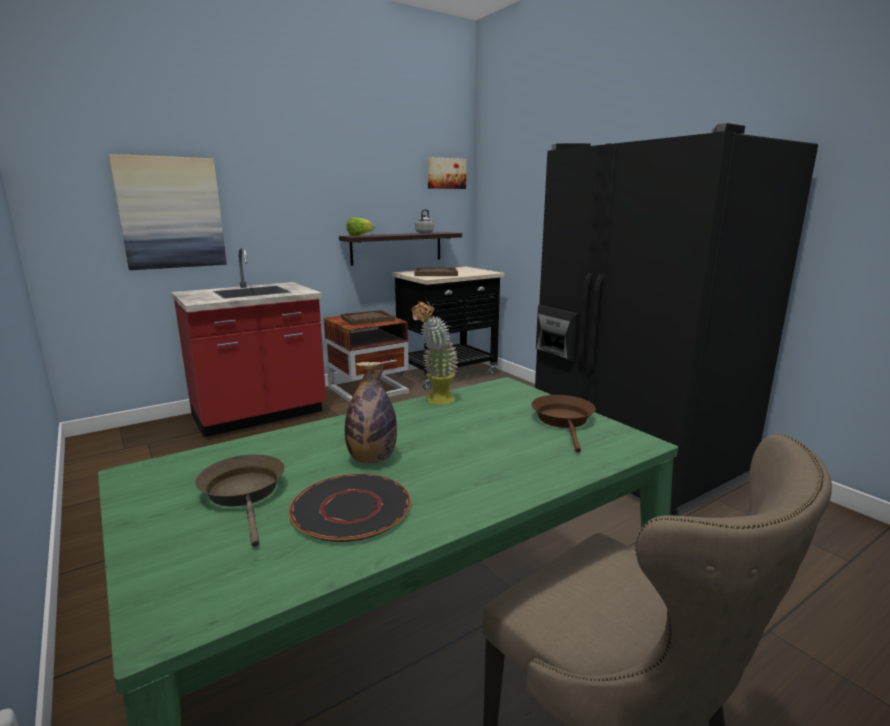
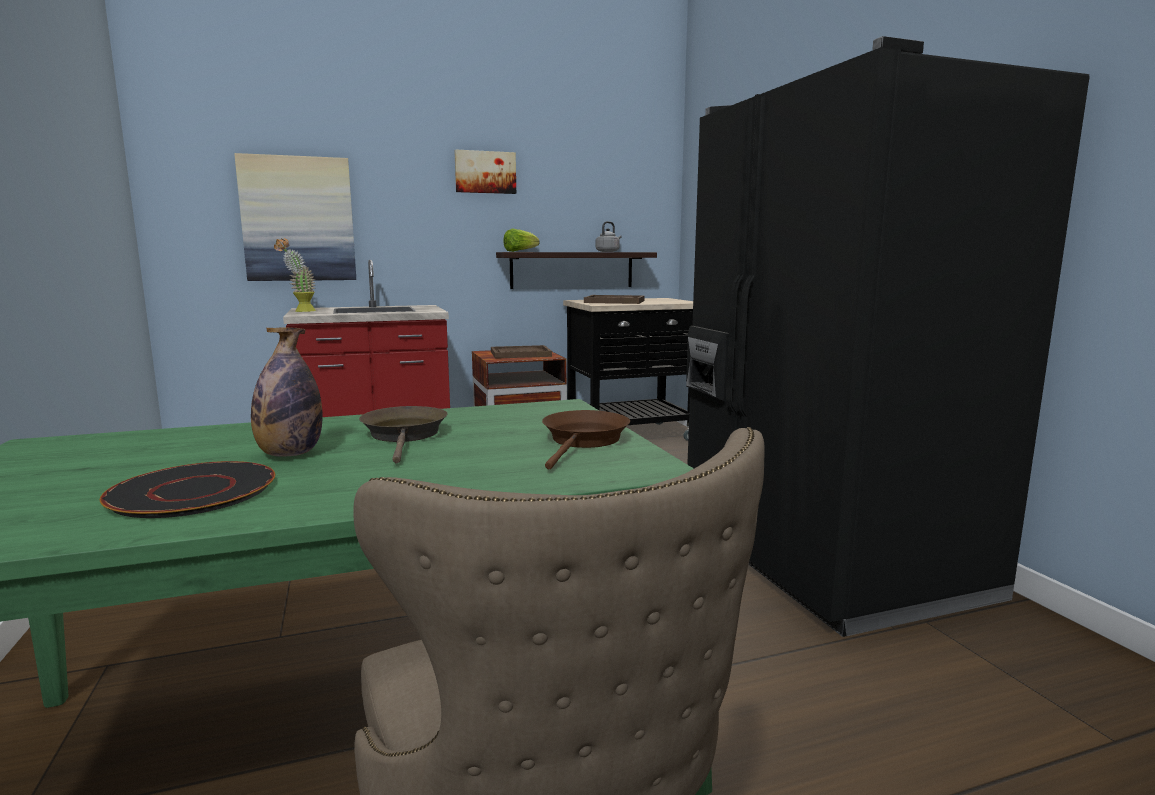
camera: 15 degrees right, 5 degrees down
(245, 493) = (109, 468): brown frying pan -> brown frying pan (405, 435)
(435, 401) = (450, 413): potted plant -> potted plant (299, 311)
(446, 173) = (642, 178): picture -> picture (485, 172)

